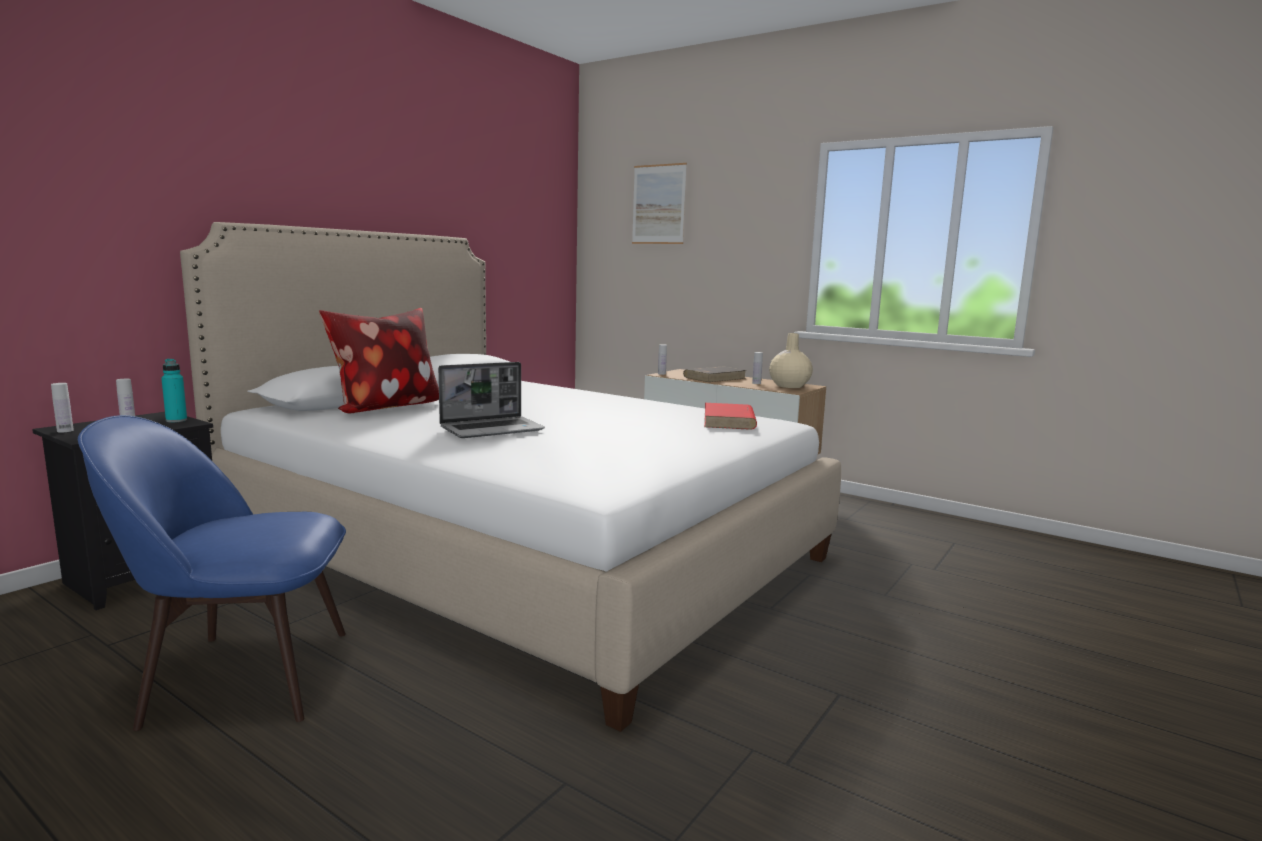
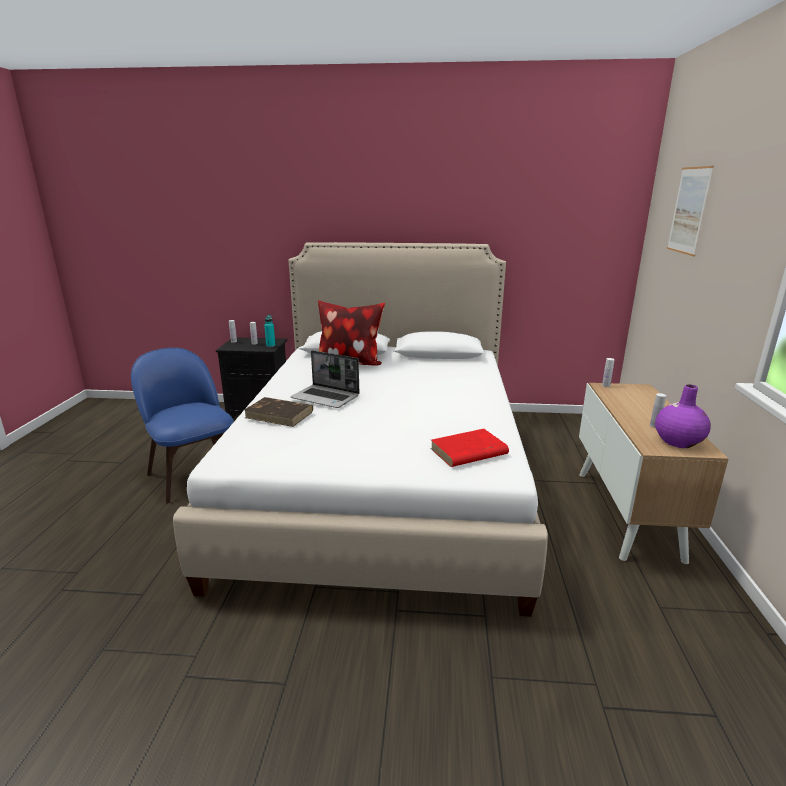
camera: 60 degrees right, 10 degrees up
(715, 377) = (639, 405): brown book -> brown book (280, 414)
(789, 386) = (678, 441): beige vase -> purple vase

